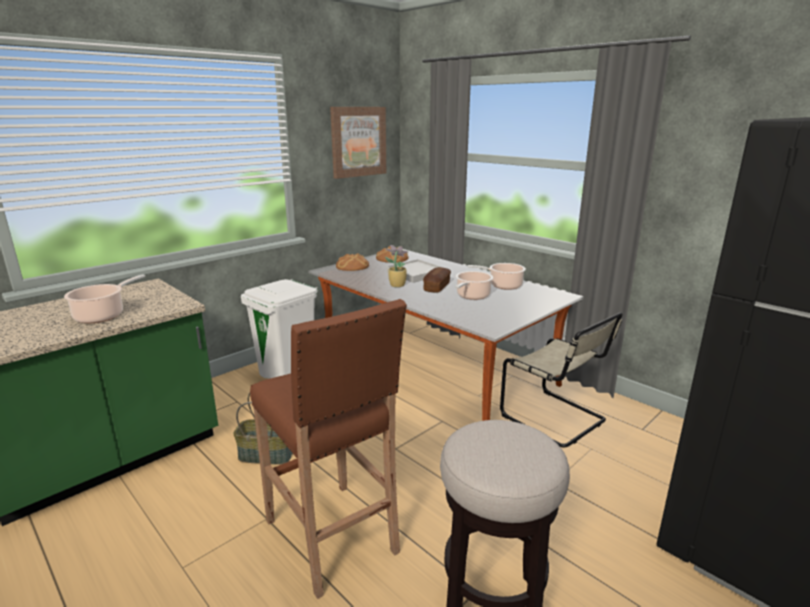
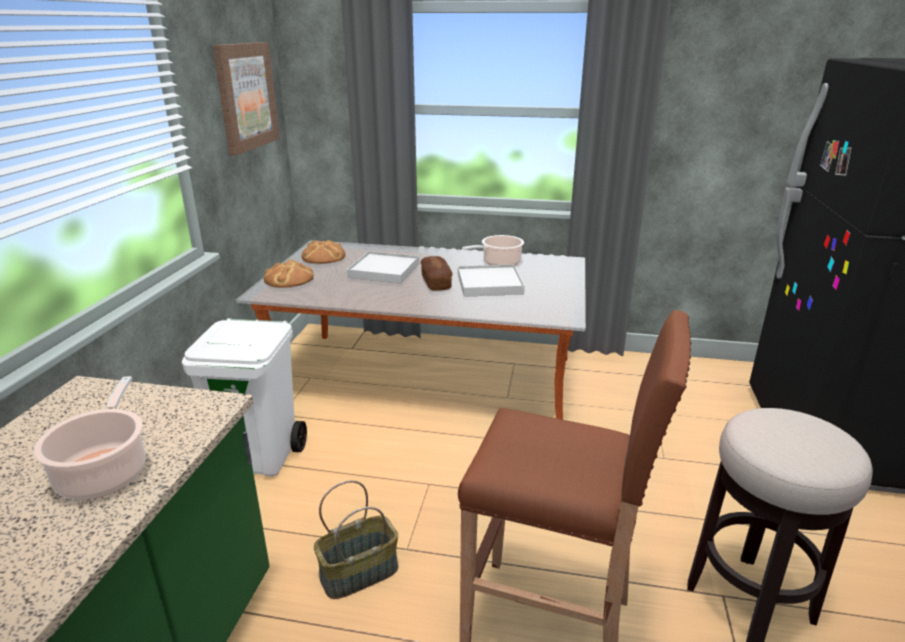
camera: 35 degrees left, 5 degrees up
(396, 285) = (387, 291): potted plant -> none
(472, 296) = (489, 284): cooking pot -> white tray
(556, 419) = (599, 395): beige chair -> none

